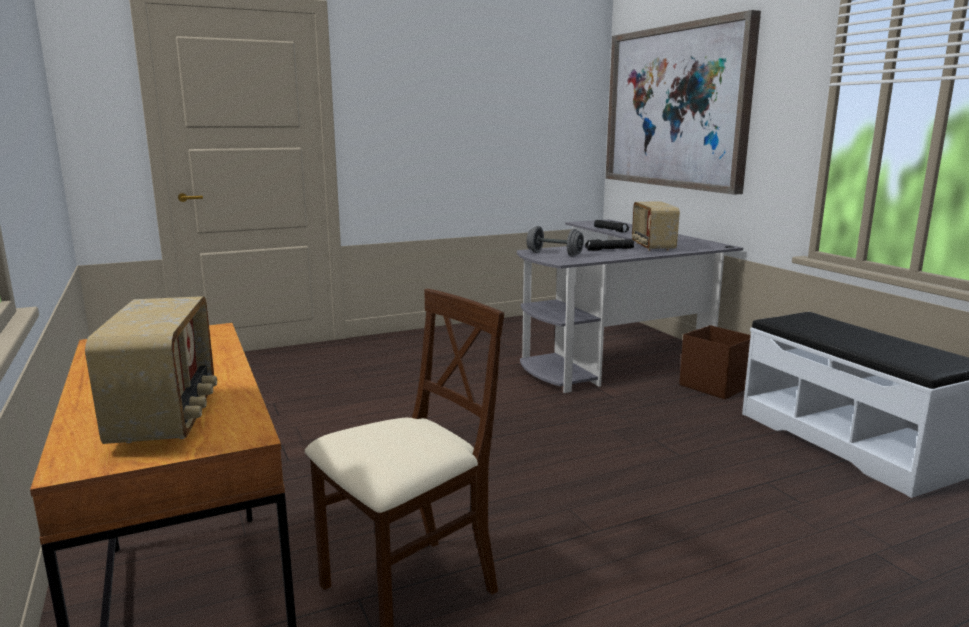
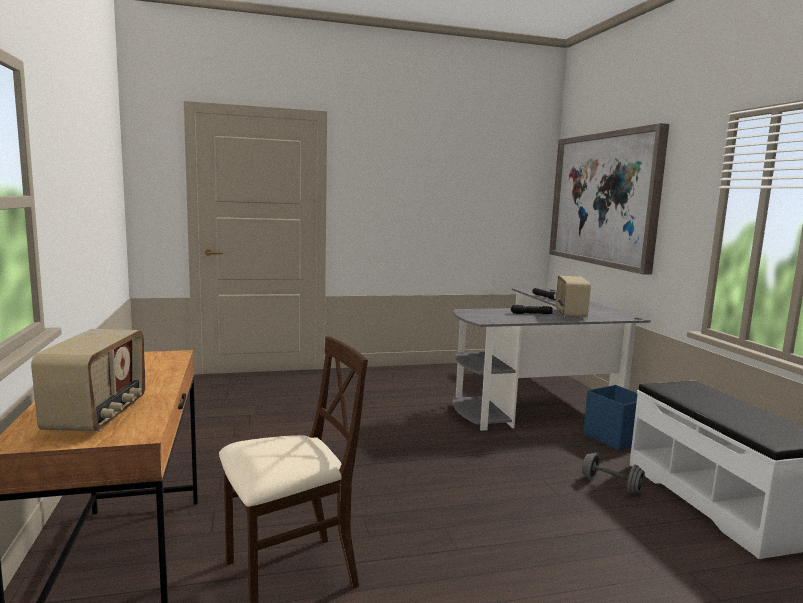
camera: 10 degrees right, 5 degrees down
(554, 254) = (482, 314): grey dumbbell -> grey dumbbell (611, 485)
(714, 386) = (614, 438): brown storage box -> blue storage box

